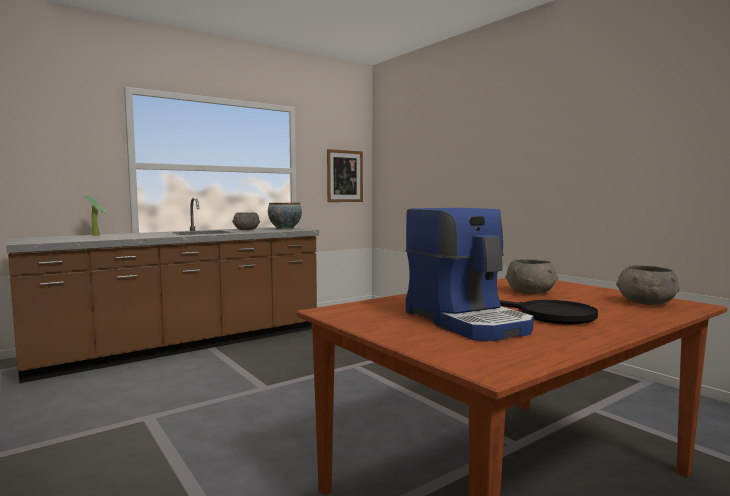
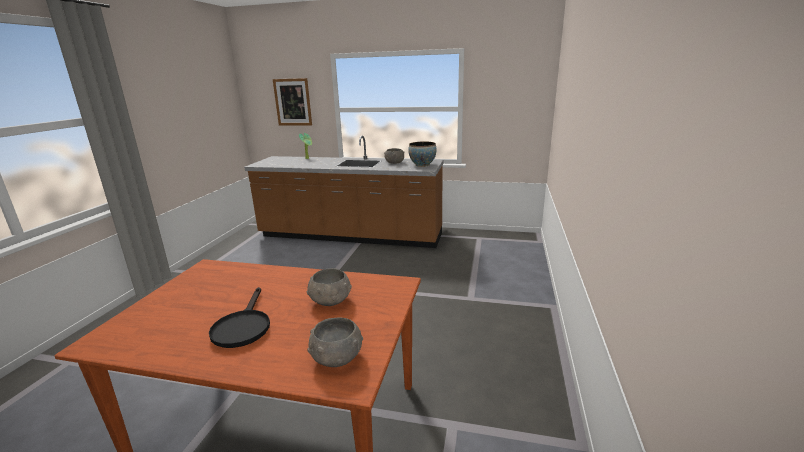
camera: 50 degrees right, 15 degrees up
(344, 176) = (517, 112): picture -> picture (293, 102)
(468, 321) = (205, 307): coffee machine -> none

